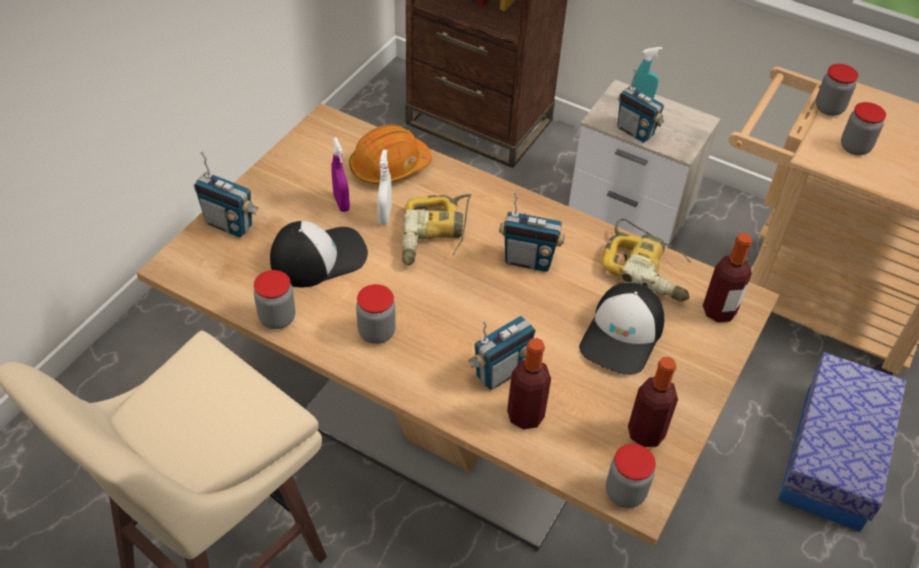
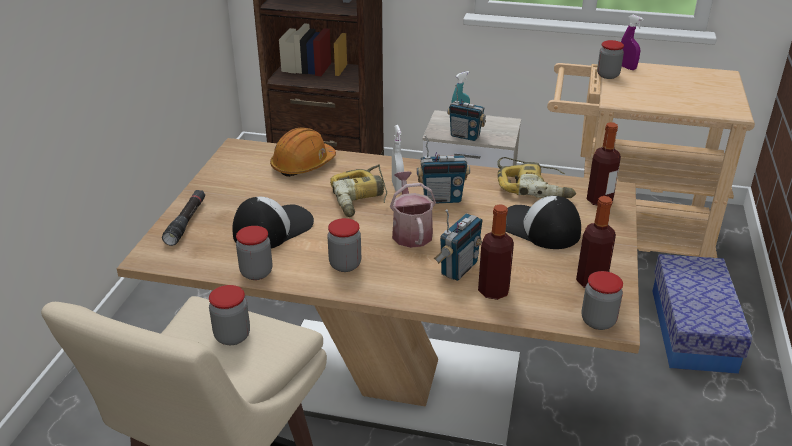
camera: 15 degrees left, 15 degrees down
(229, 224) = (186, 222): radio -> black flashlight
(341, 203) = (275, 192): purple spray bottle -> purple spray bottle (626, 67)
(384, 215) = (314, 193): white spray bottle -> white spray bottle (397, 187)
(470, 302) = (411, 231): none -> watering can
(622, 336) = (539, 228): cap -> cap turned 120 degrees clockwise
(855, 147) = (638, 92): jar -> jar (232, 336)

